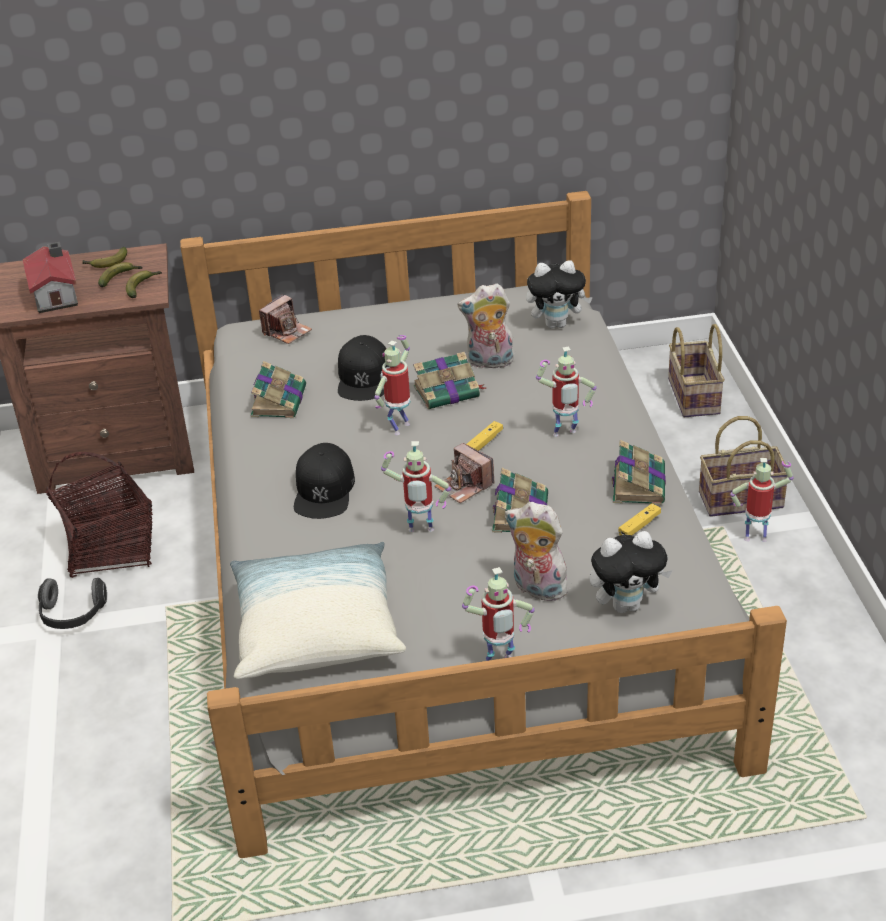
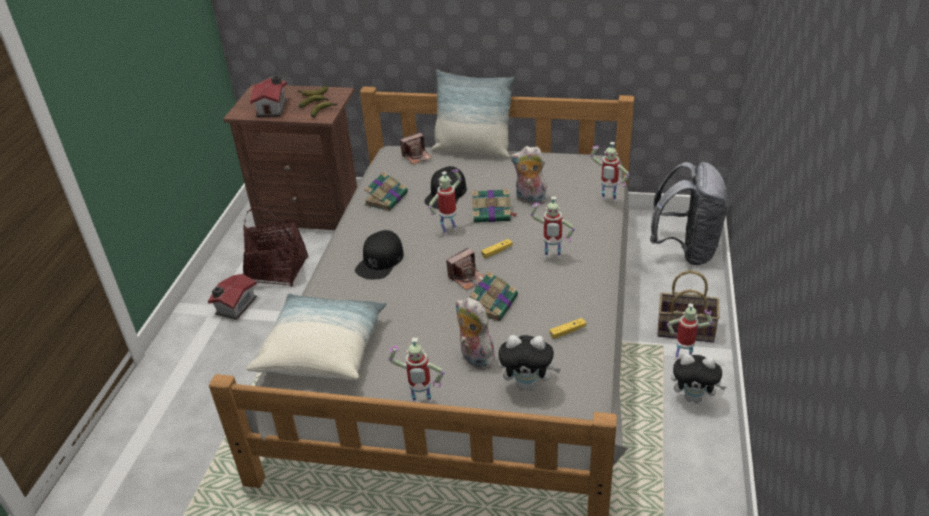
camera: 20 degrees right, 0 degrees up
(72, 616) = (234, 306): headphones -> toy house
(364, 308) = (472, 150): none -> pillow
(420, 532) = (422, 302): toy robot -> toy robot (608, 200)
(464, 486) = (467, 278): camera -> camera turned 105 degrees counterclockwise
(557, 324) = (588, 183): plush toy -> plush toy (694, 398)
(638, 483) = (583, 302): book -> none
(691, 395) = (686, 250): basket -> grey backpack

